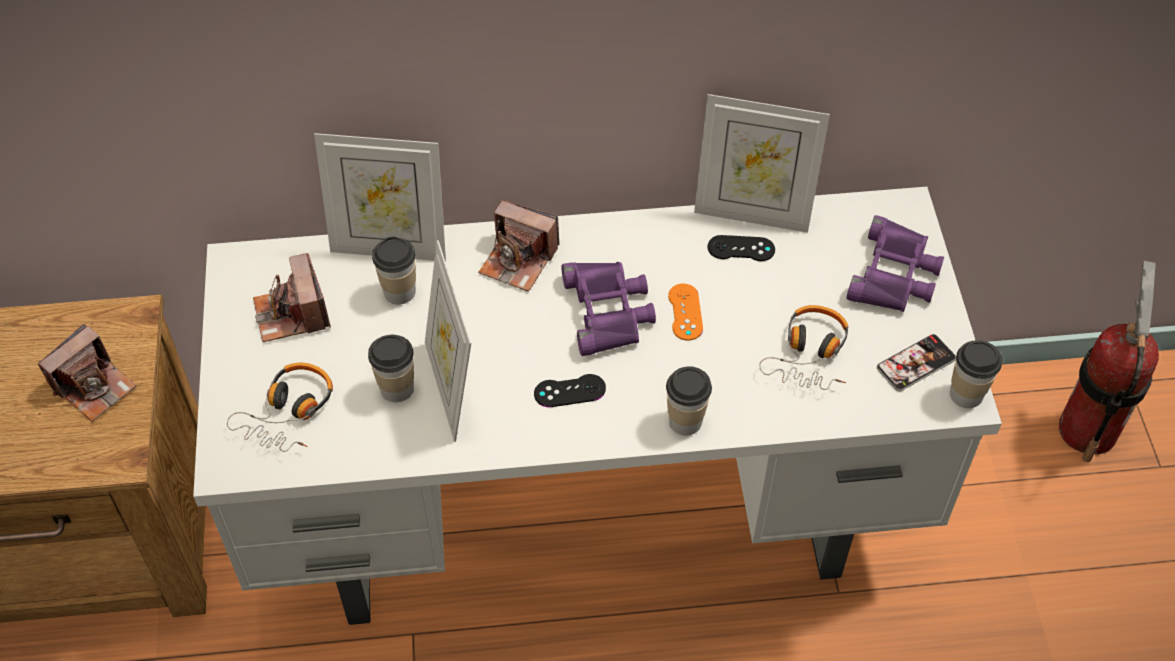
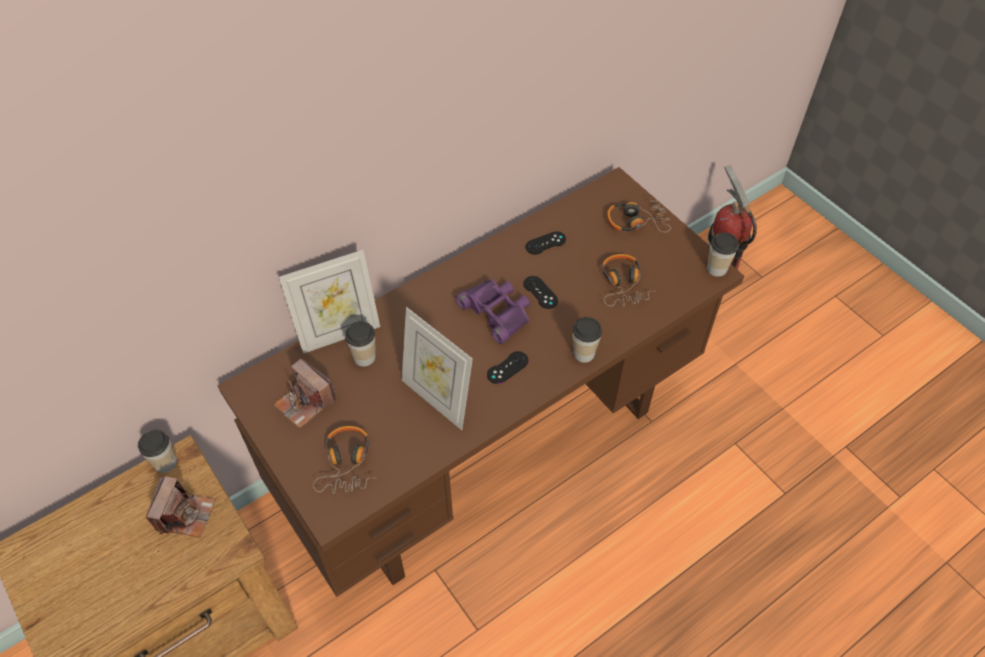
camera: 30 degrees left, 0 degrees up
(397, 388) = (404, 416): cup -> cup (165, 463)
(519, 260) = (424, 306): camera -> none
(589, 515) = (492, 448): white desk -> brown desk
(685, 312) = (540, 292): orange game controller -> black game controller
(752, 213) = (538, 221): picture frame -> none
(895, 274) = (636, 221): purple binoculars -> headphones
(916, 363) = (680, 264): phone -> none

